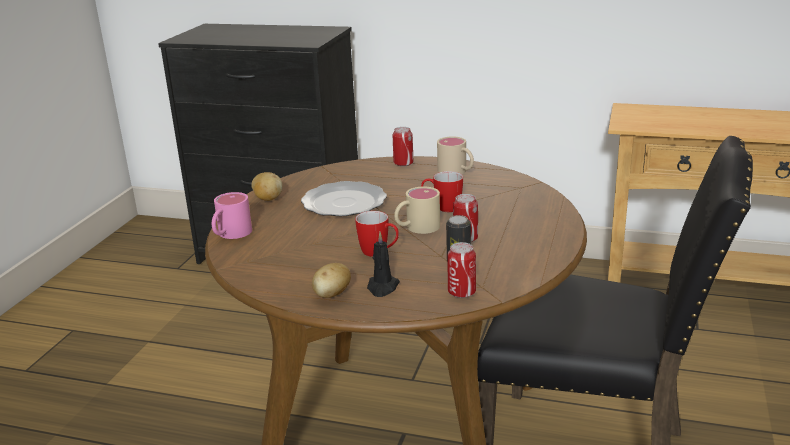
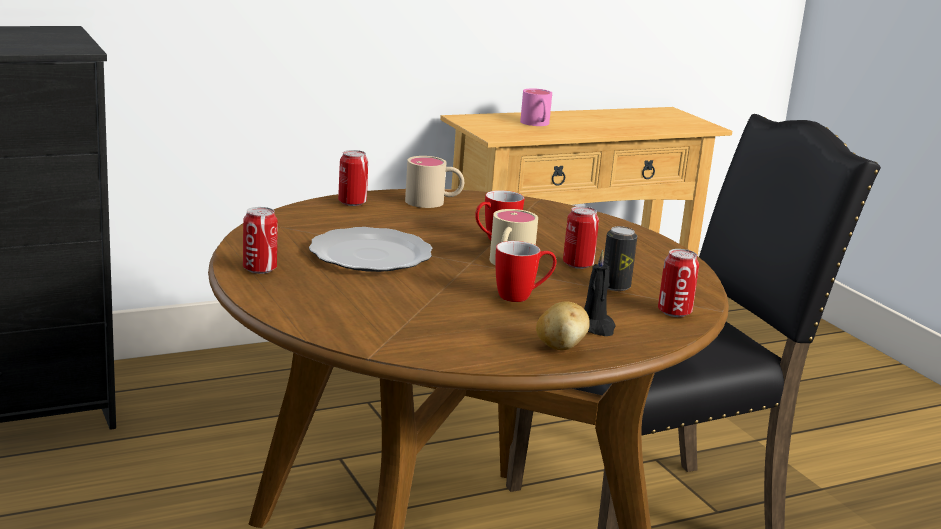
camera: 45 degrees left, 5 degrees down
(230, 234) = (300, 317): pink mug -> pink mug (537, 124)
(267, 199) = (259, 269): potato -> can

